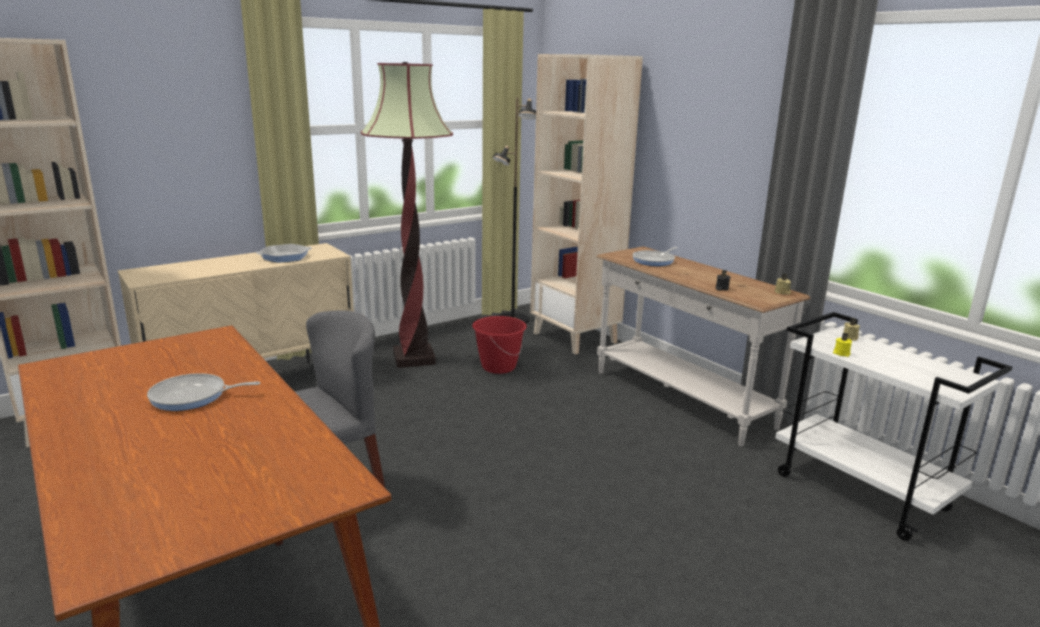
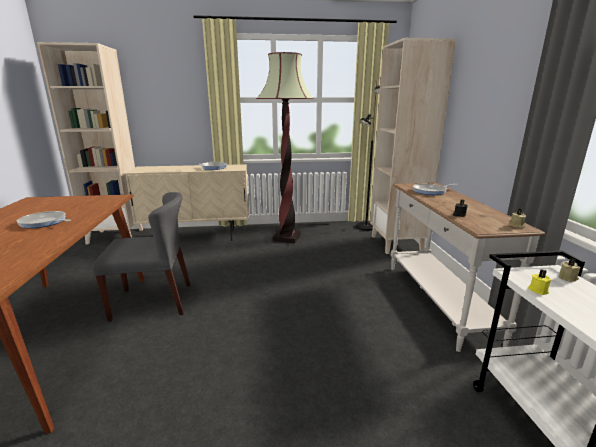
camera: 30 degrees right, 0 degrees up
(498, 367) = (329, 252): red bucket -> none

